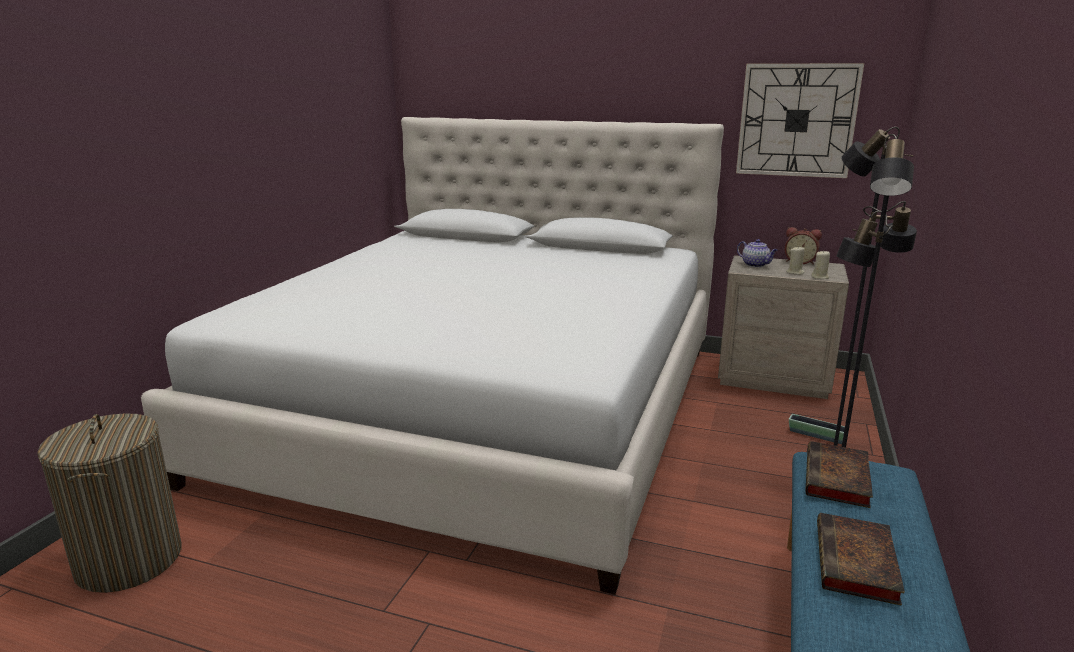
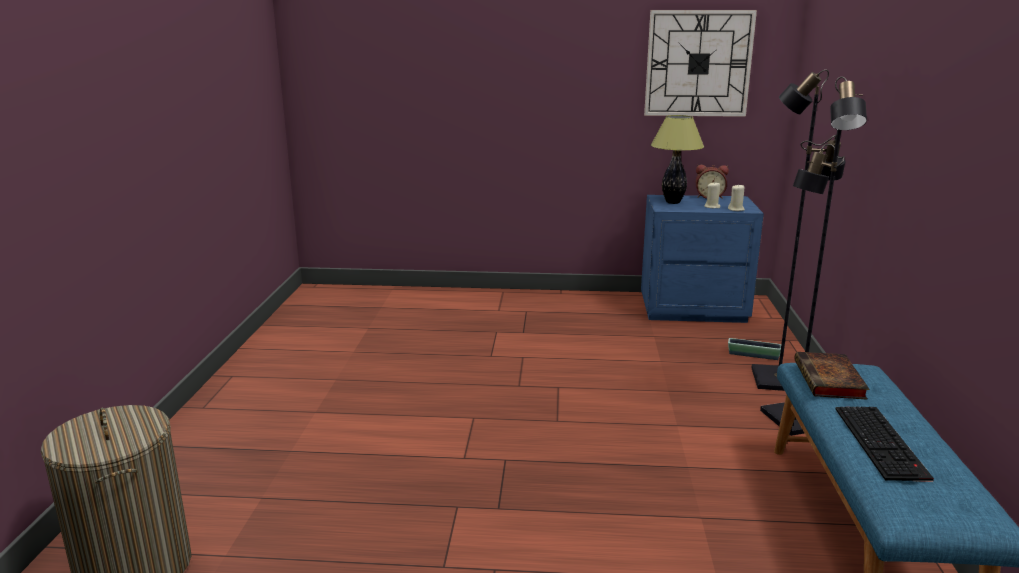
camera: 15 degrees left, 0 degrees up
(484, 407) = (435, 366): white bed -> none
(756, 265) = (673, 202): teapot -> table lamp
(773, 378) = (693, 309): beige nightstand -> blue nightstand
(857, 565) = (882, 443): book -> keyboard

